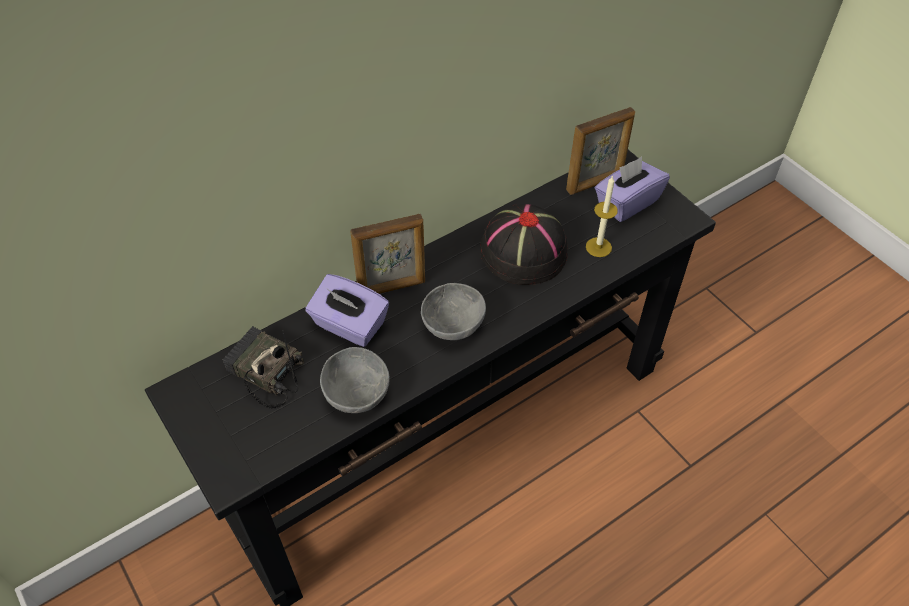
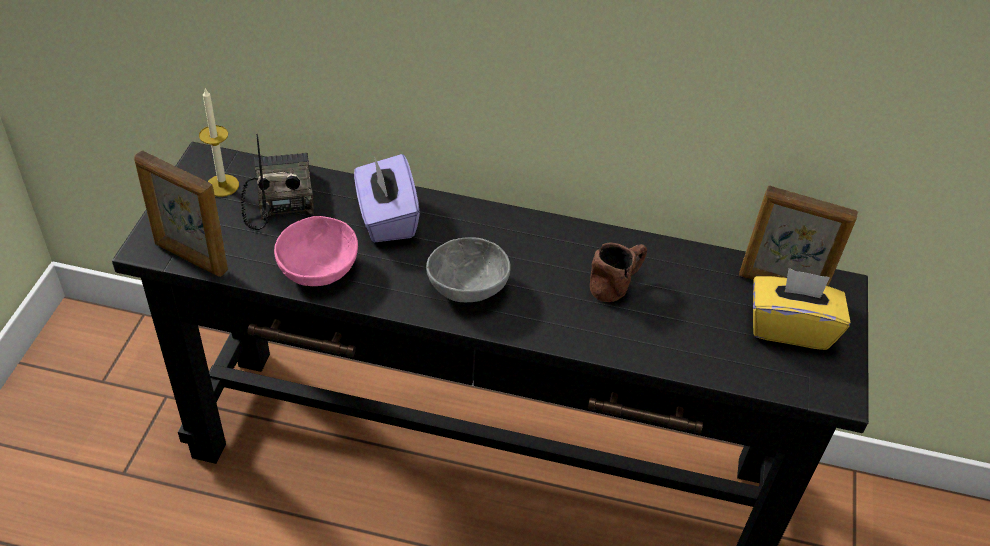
camera: 45 degrees right, 5 degrees down
(358, 392) = (320, 270): grey bowl -> pink bowl
(392, 287) = (461, 219): picture frame -> picture frame (190, 257)
(522, 251) = (617, 283): black hat -> brown mug
(598, 247) = (698, 339): candle -> candle (222, 185)
(627, 203) = (790, 327): purple tissue box -> yellow tissue box

